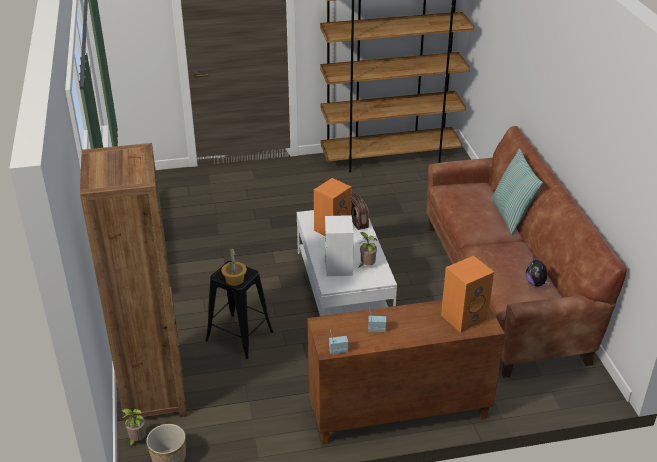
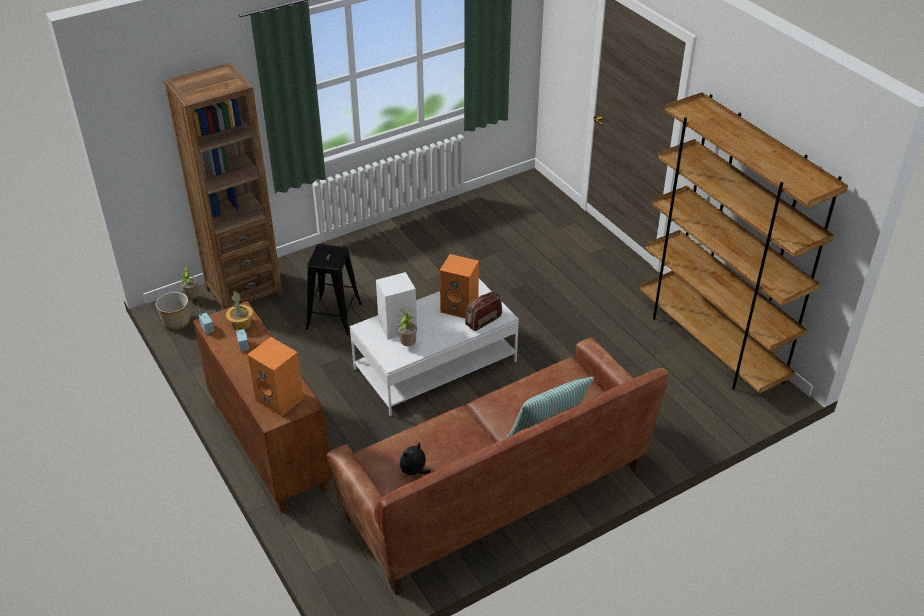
camera: 70 degrees right, 5 degrees up
(235, 280) = (319, 258): potted plant -> potted plant (241, 324)

